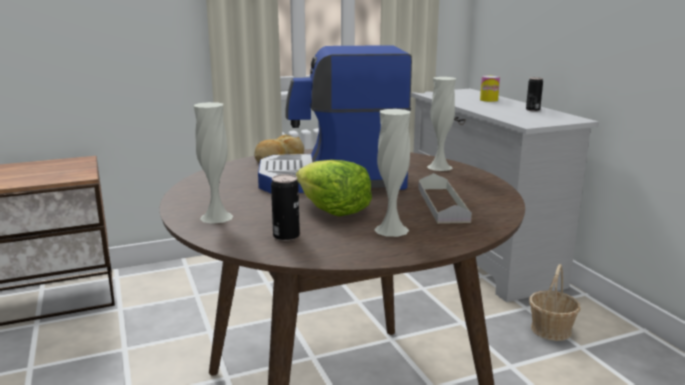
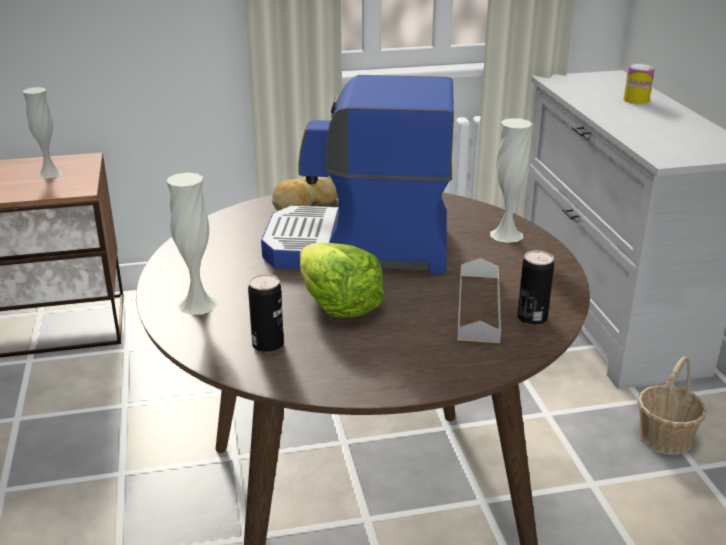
camera: 10 degrees right, 10 degrees up
(391, 230) = (396, 346): white vase -> white vase (49, 173)
(532, 110) = (689, 127): can -> can (532, 318)

